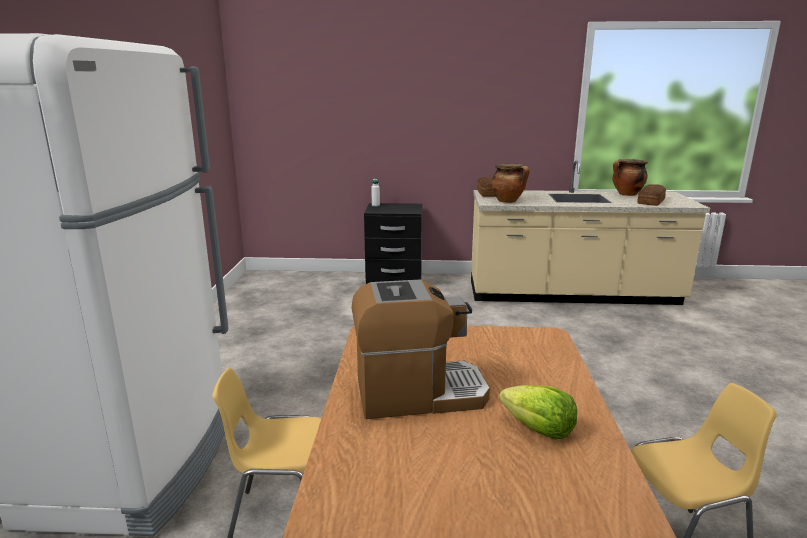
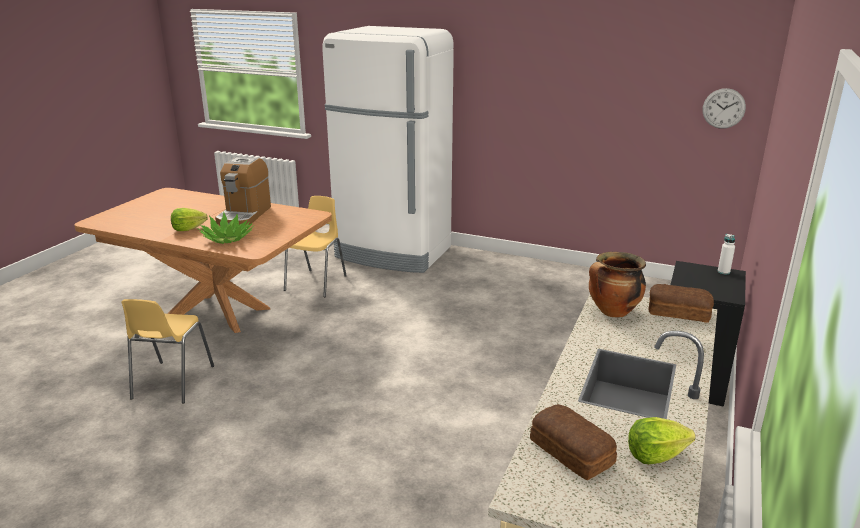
camera: 110 degrees right, 5 degrees up
(218, 121) = (723, 108): none -> wall clock
(532, 371) = (227, 239): none -> potted plant
(626, 194) = (655, 455): cooking pot -> lettuce

